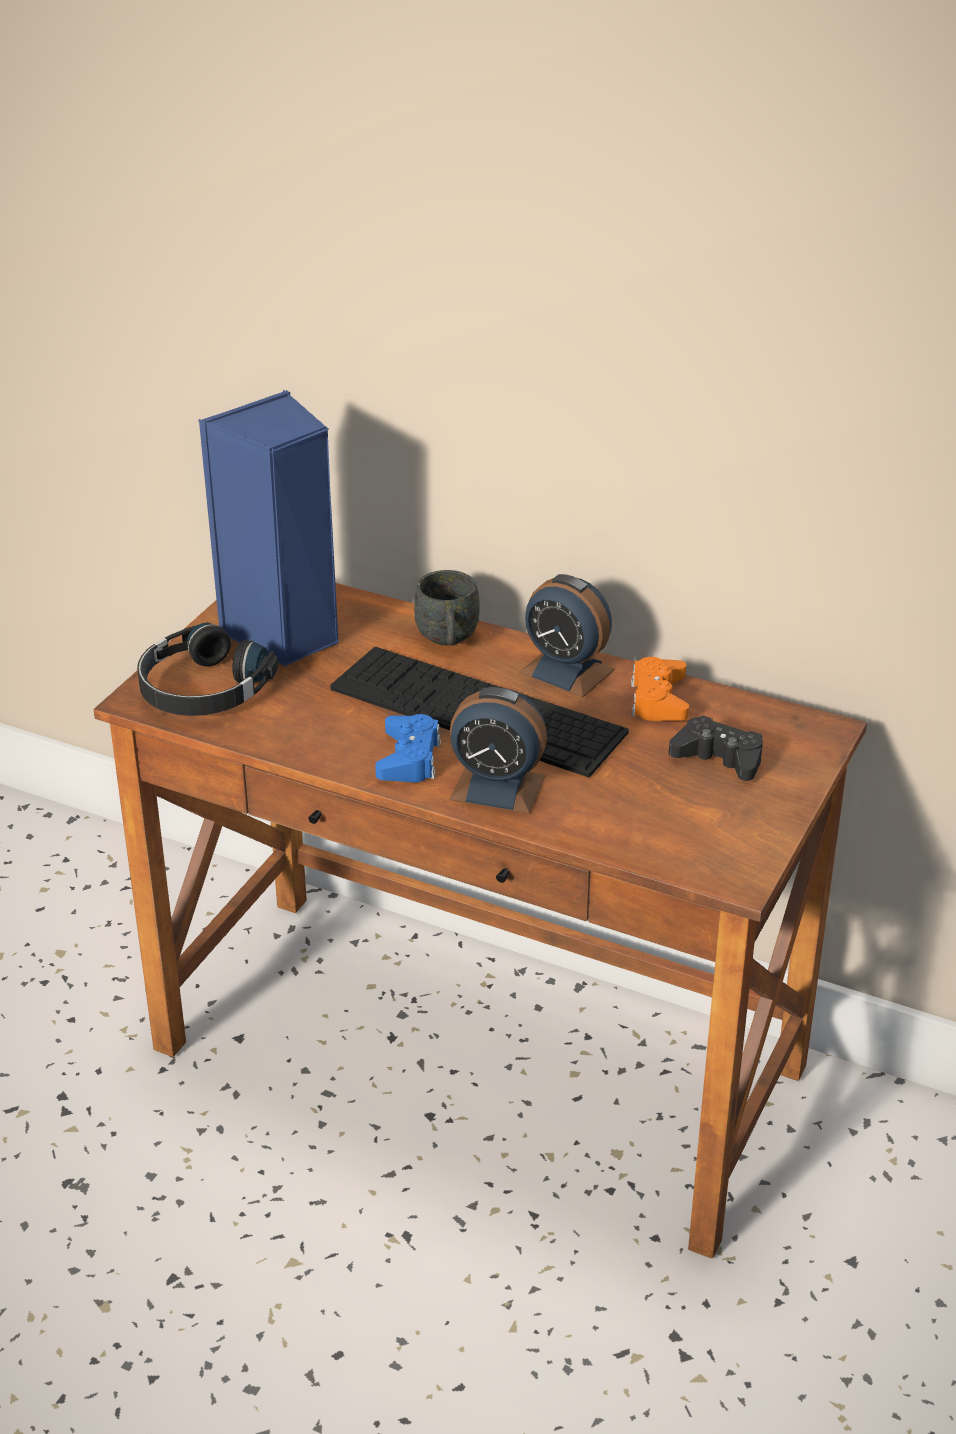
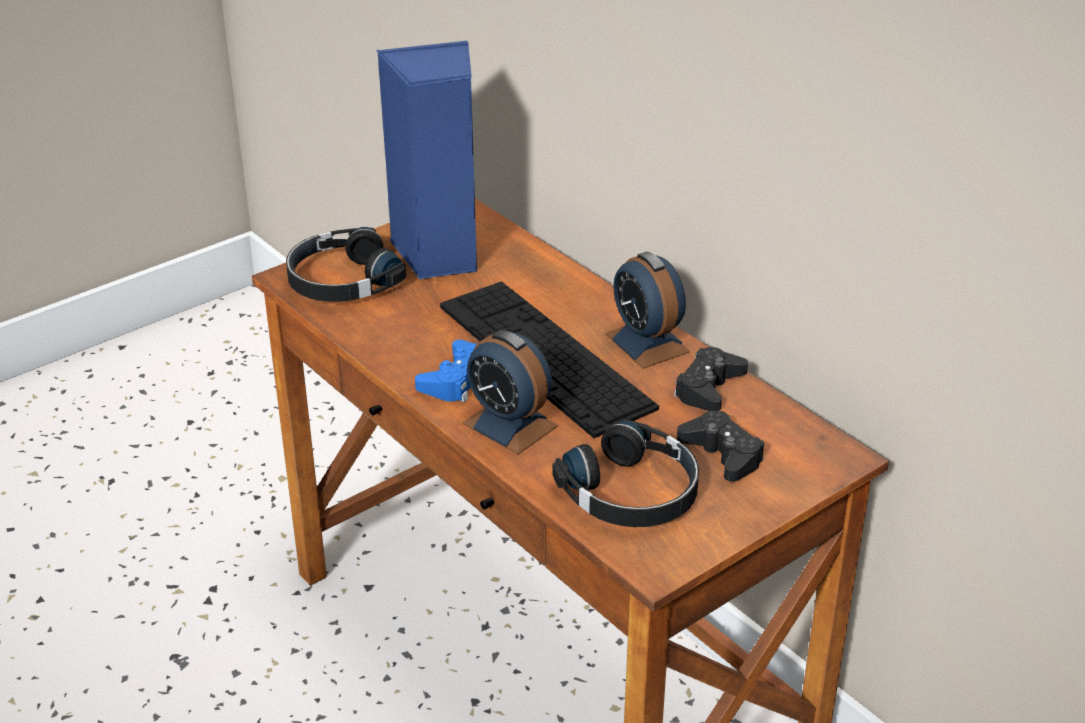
camera: 25 degrees right, 0 degrees up
(448, 640) = (567, 291): grey mug -> none
(658, 699) = (708, 388): orange game controller -> black game controller
(665, 818) = (632, 493): none -> black headphones

